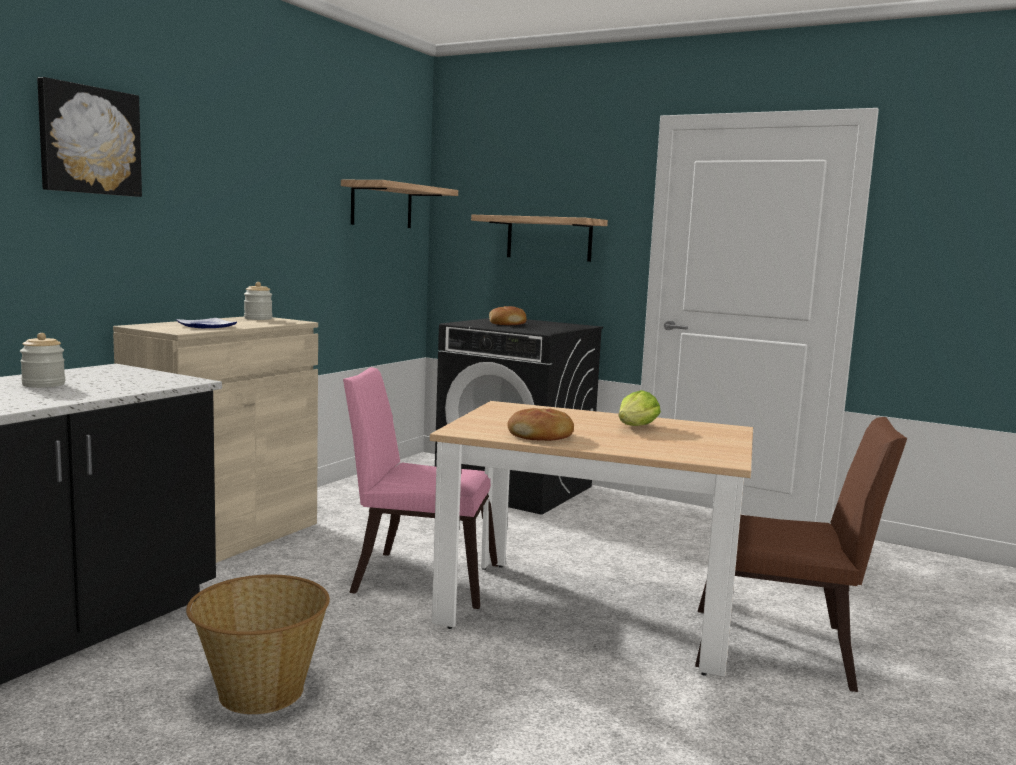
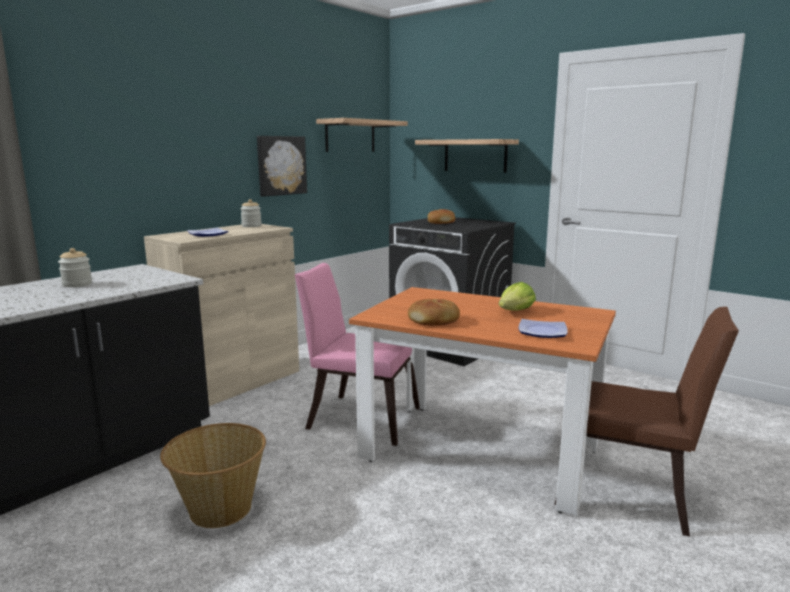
camera: 10 degrees right, 5 degrees up
(89, 140) = (115, 103): picture -> picture (281, 165)
(589, 613) = (479, 452): beige dining table -> orange dining table
(677, 448) = (541, 332): none -> plate

